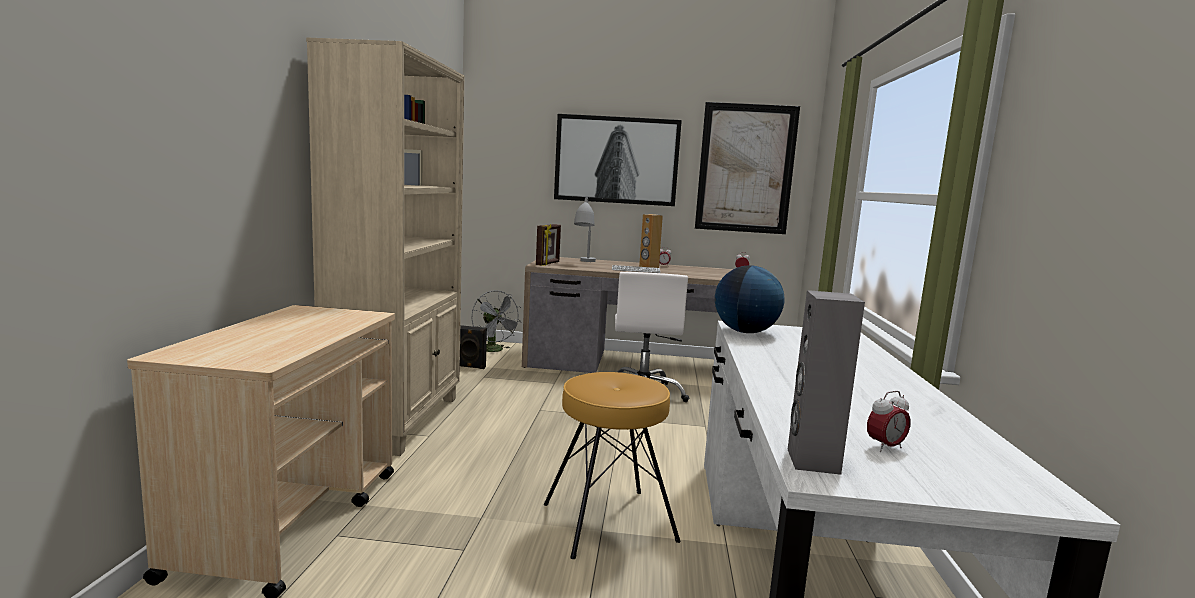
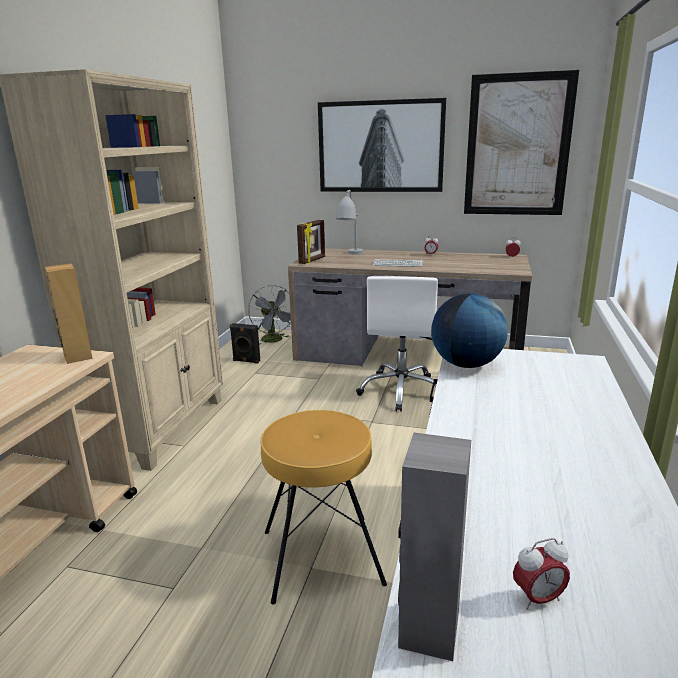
camera: 10 degrees right, 10 degrees up
(648, 267) = (414, 258): brown speaker -> brown speaker (77, 357)

